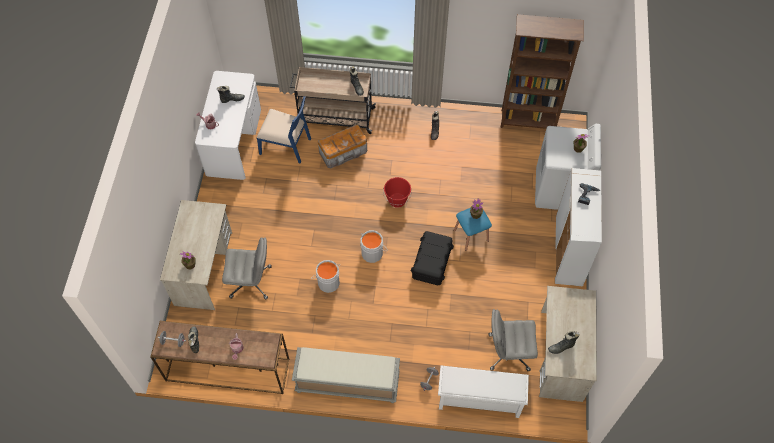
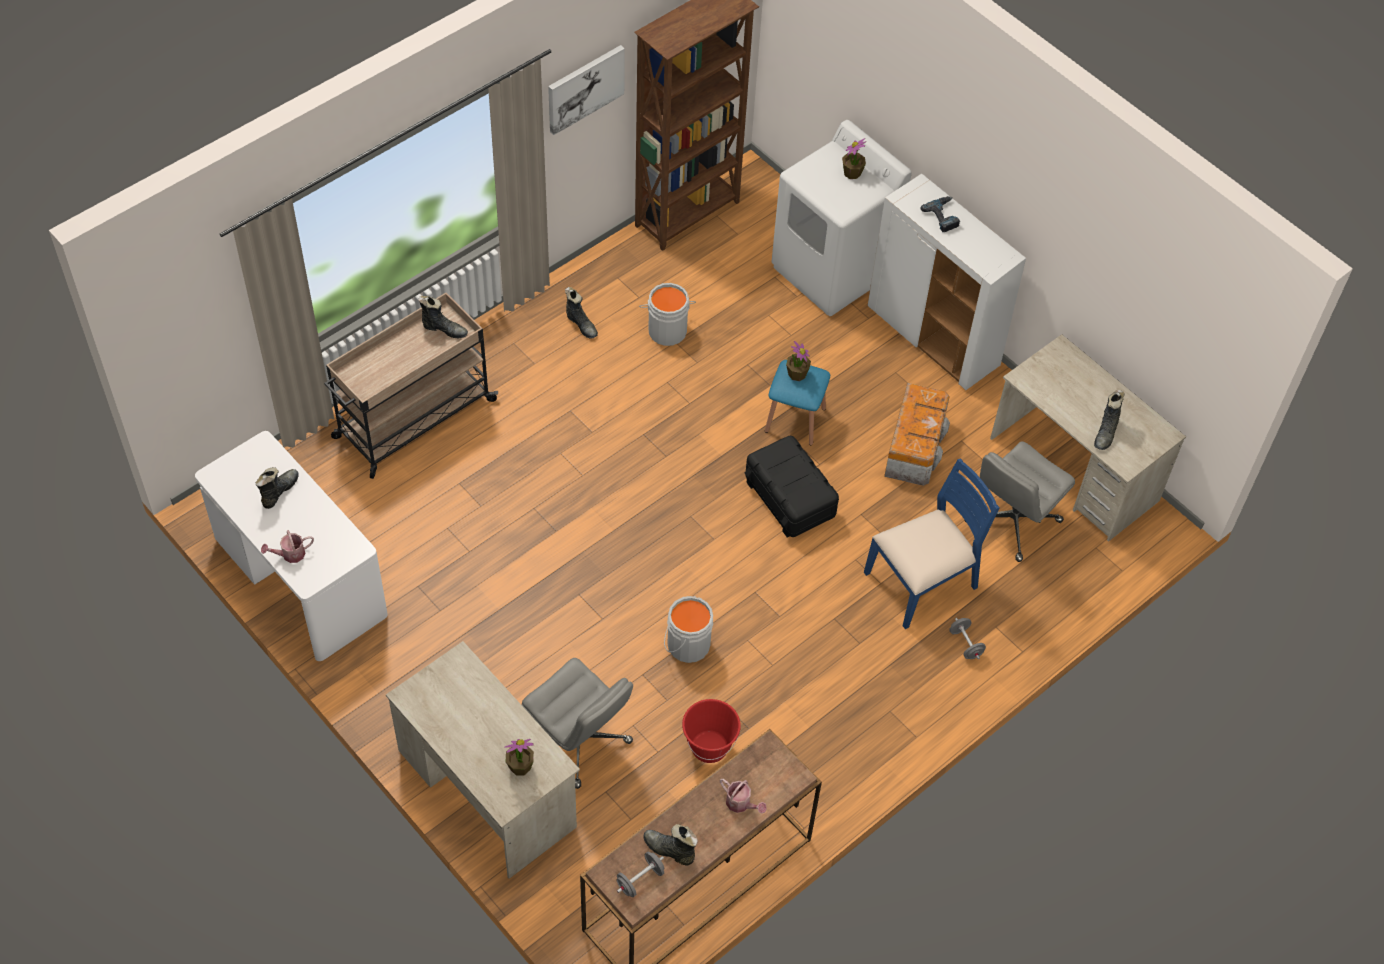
camera: 50 degrees left, 5 degrees down
(251, 281) = (580, 741): grey office chair -> grey office chair turned 90 degrees clockwise
(286, 145) = (390, 517): blue chair -> blue chair (922, 581)
(344, 152) = (489, 455): storage box -> storage box (915, 446)
(347, 383) = (872, 745): grey bench -> none
(373, 252) = (697, 552): grey bucket -> grey bucket (667, 329)
(397, 200) = (644, 457): red bucket -> red bucket (709, 747)
(478, 401) = (1050, 611): white shoe rack -> none
(482, 26) = (585, 88): none -> picture

